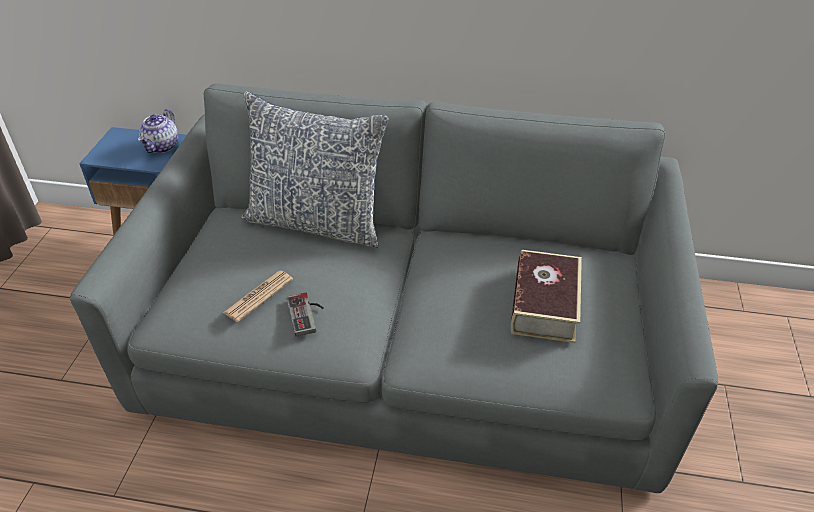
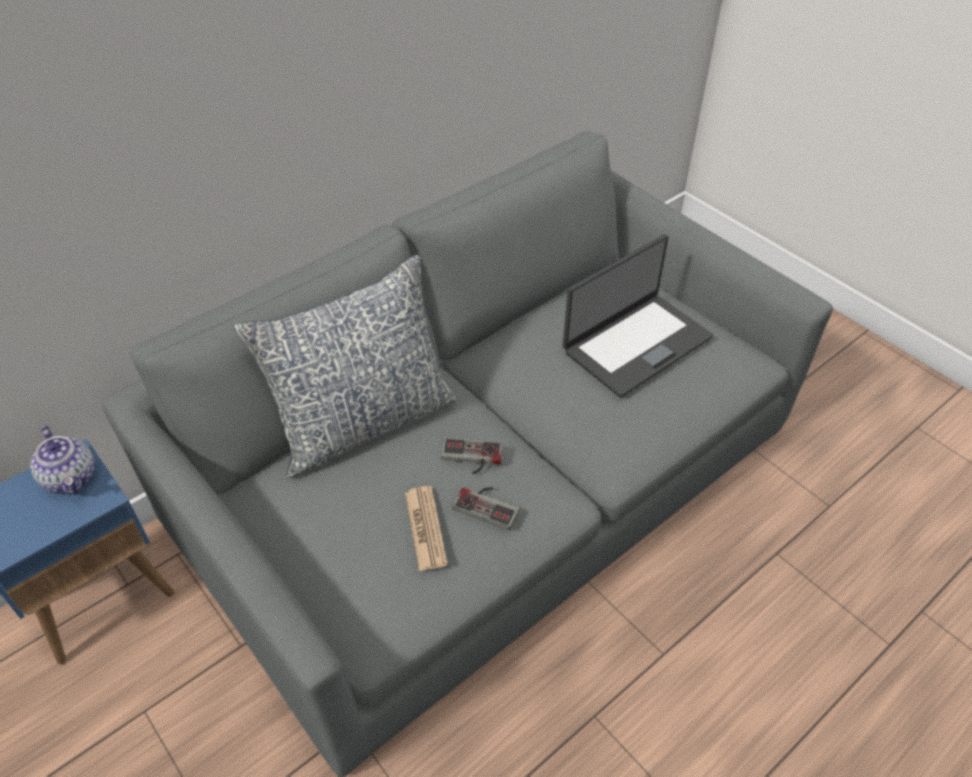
camera: 50 degrees left, 5 degrees up
(337, 283) = (471, 458): none -> game controller
(544, 304) = (636, 343): book -> laptop

